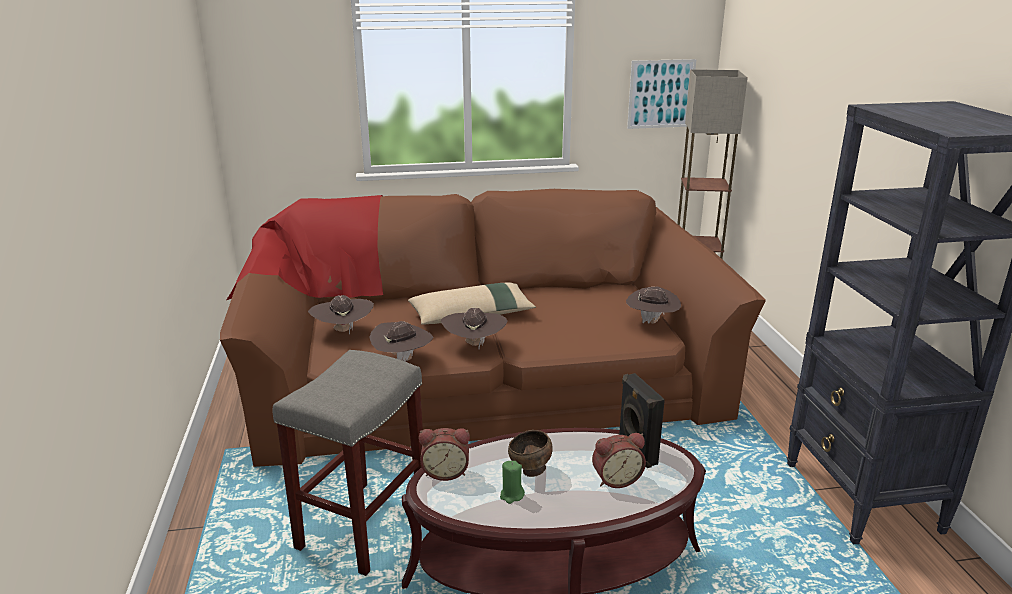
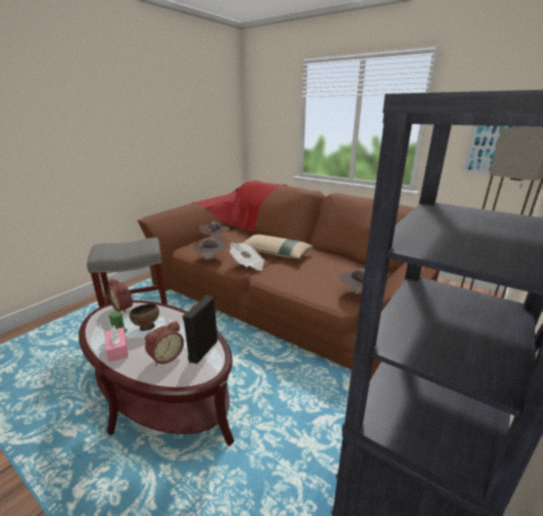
camera: 45 degrees right, 0 degrees up
(474, 345) = (248, 265): brown hat -> newspaper
(554, 507) = (117, 349): none -> pink tissue box
(616, 479) = (166, 356): alarm clock -> alarm clock turned 75 degrees counterclockwise

